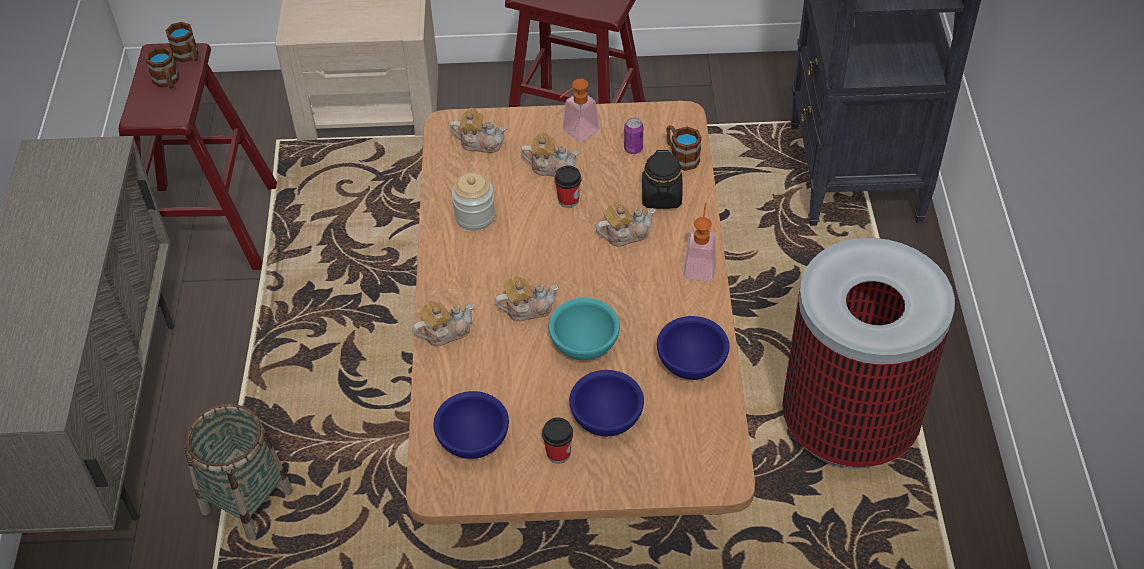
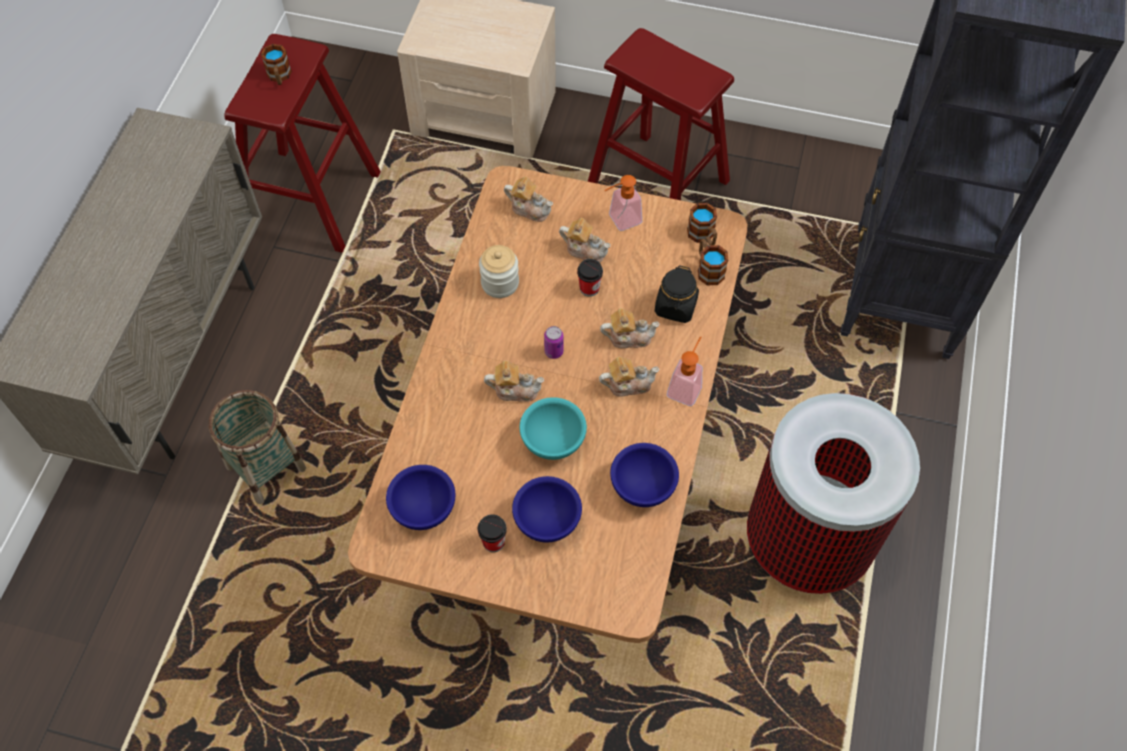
camera: 15 degrees right, 10 degrees up
(188, 56) = (305, 55): mug -> mug (703, 236)
(445, 332) = (435, 393): teapot -> teapot (628, 384)
(633, 149) = (667, 250): can -> can (554, 351)

